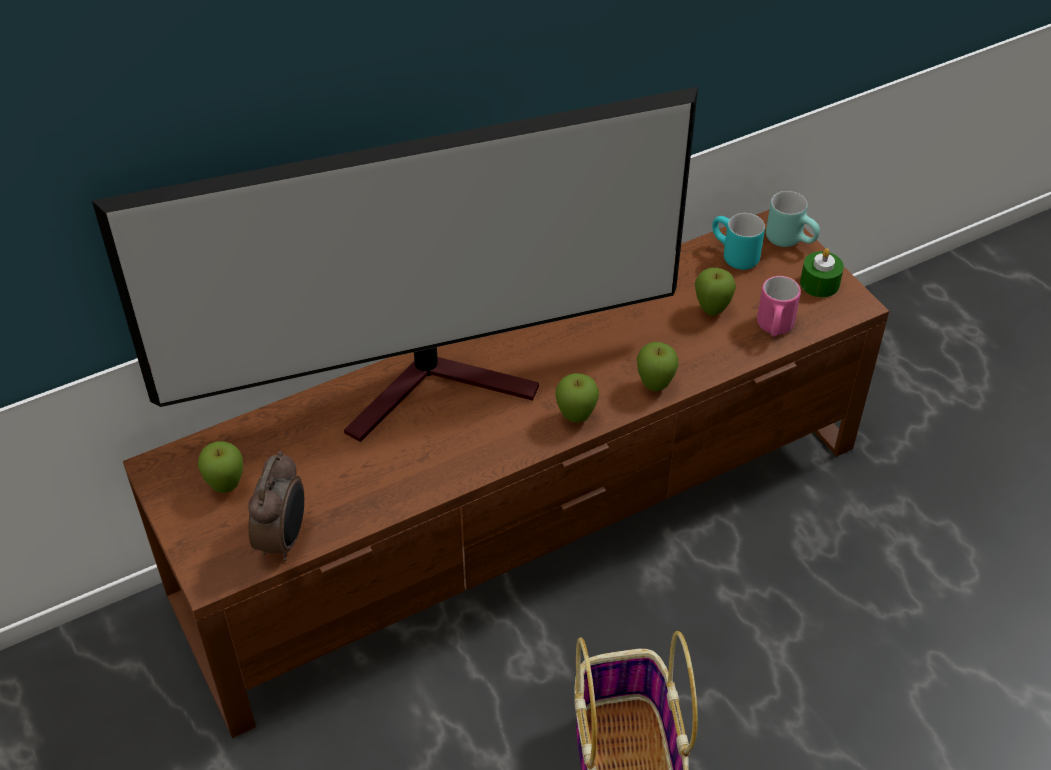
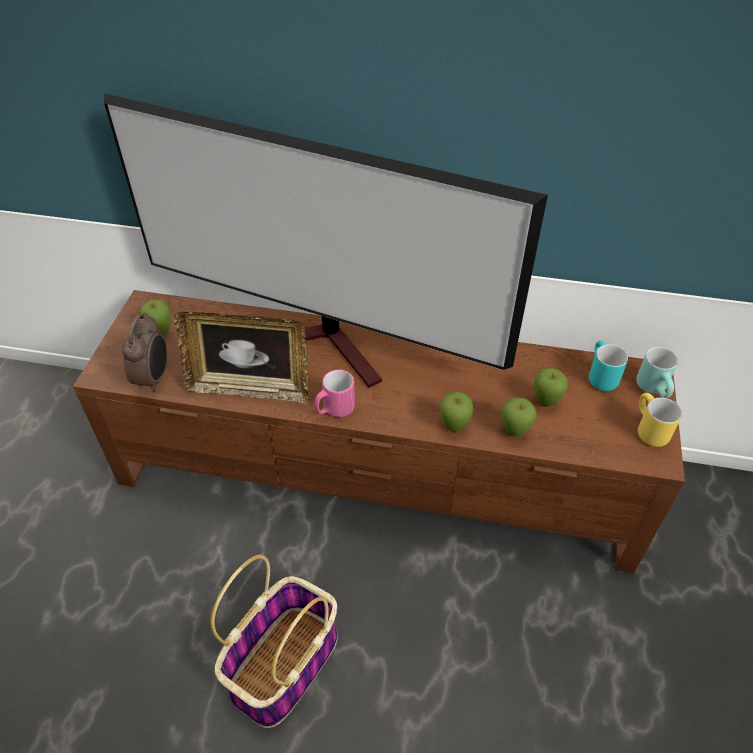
camera: 40 degrees right, 0 degrees up
(284, 539) = (154, 378): alarm clock -> alarm clock turned 45 degrees counterclockwise
(408, 479) = (250, 388): none -> picture frame
(576, 418) = (383, 415): apple -> apple (514, 432)
(774, 328) = (579, 440): pink mug -> pink mug (334, 410)
(819, 283) = (646, 430): green candle -> yellow mug

